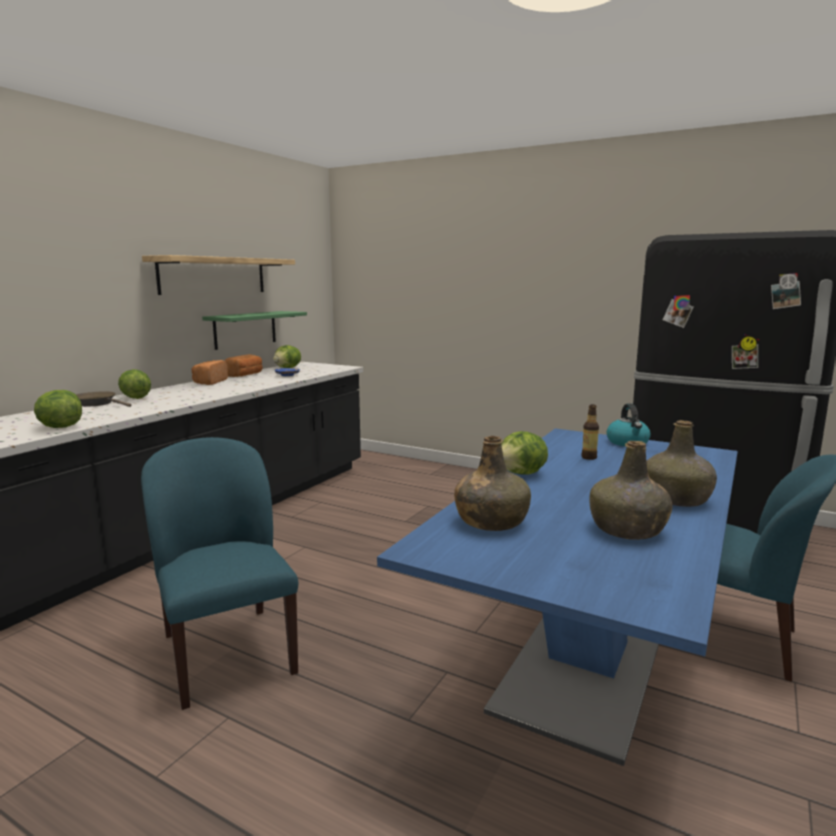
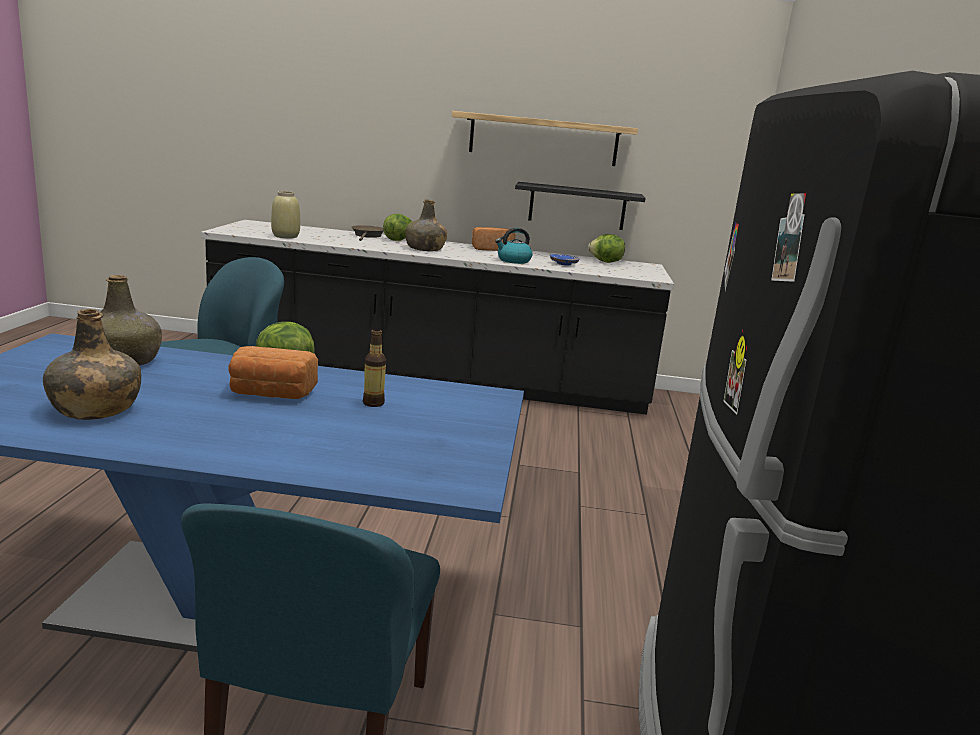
camera: 65 degrees right, 5 degrees up
(59, 427) = (285, 236): lettuce -> beige vase
(245, 329) = (577, 206): green shelf -> black shelf
(245, 375) = (542, 254): bread -> bread (271, 394)
(628, 442) = (476, 429): kettle -> kettle (513, 261)
(677, 499) = (202, 440): green bottle -> green bottle (425, 249)

